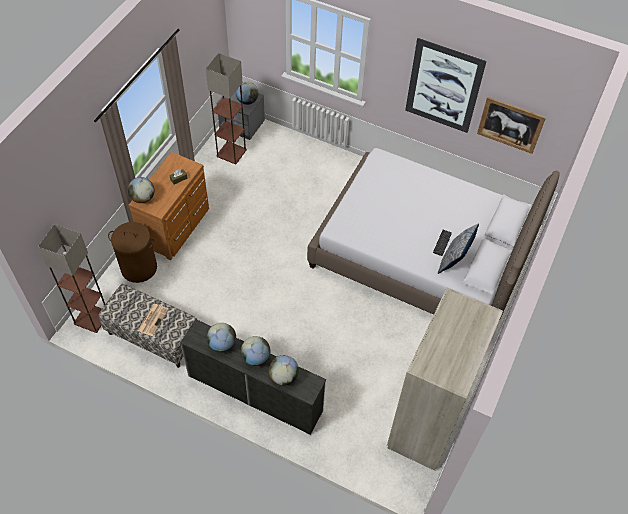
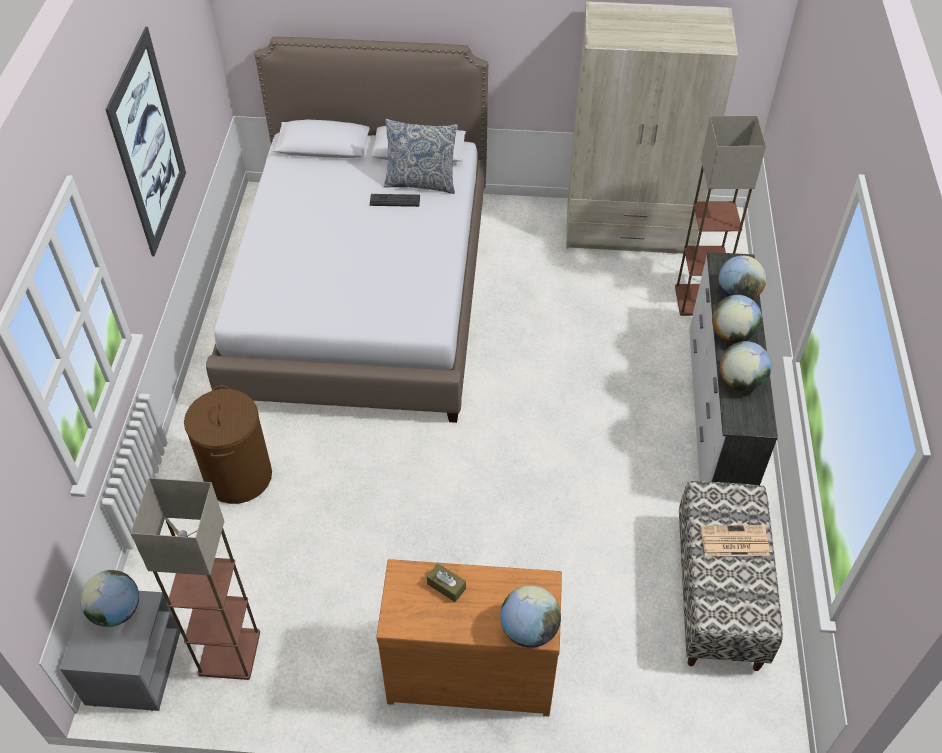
camera: 110 degrees left, 5 degrees down
(92, 318) = (748, 718): floor lamp -> floor lamp (696, 300)
(139, 268) = (597, 691): brown laundry basket -> brown laundry basket (238, 476)
(510, 125) = (190, 89): picture -> none

